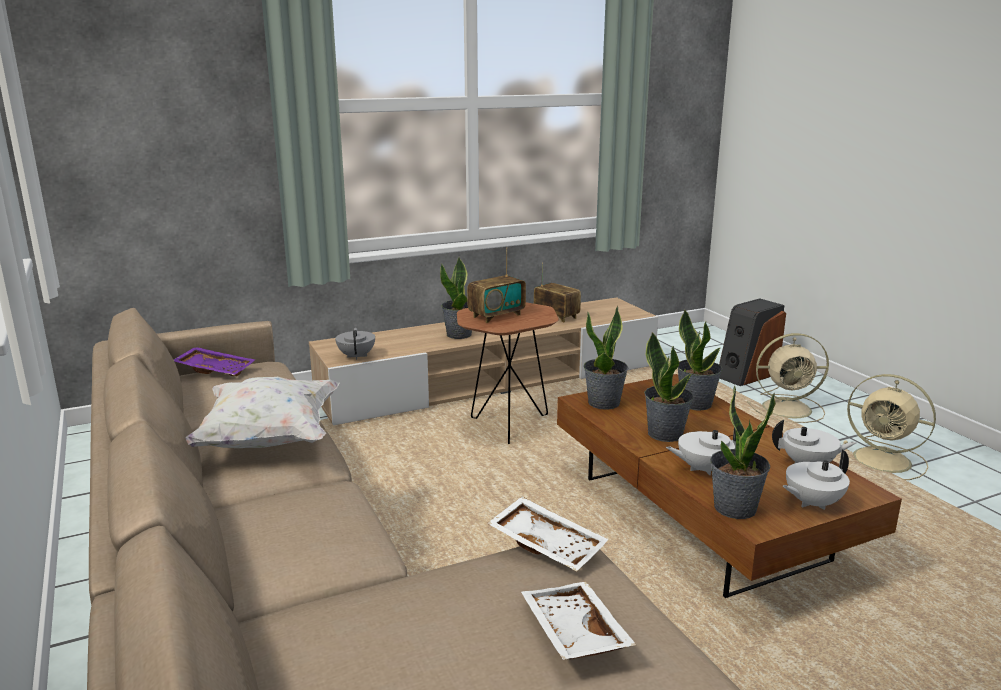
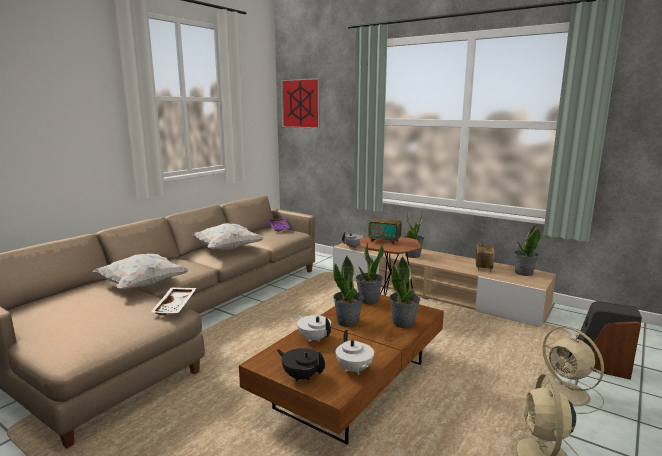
camera: 60 degrees right, 5 degrees down
(88, 71) = (301, 103): none -> picture
(363, 574) = (142, 285): none -> white pillow
(572, 633) = (107, 321): white tray -> none
(735, 508) = (274, 354): potted plant -> potted plant (523, 273)
(812, 503) = (301, 376): white teapot -> black teapot

